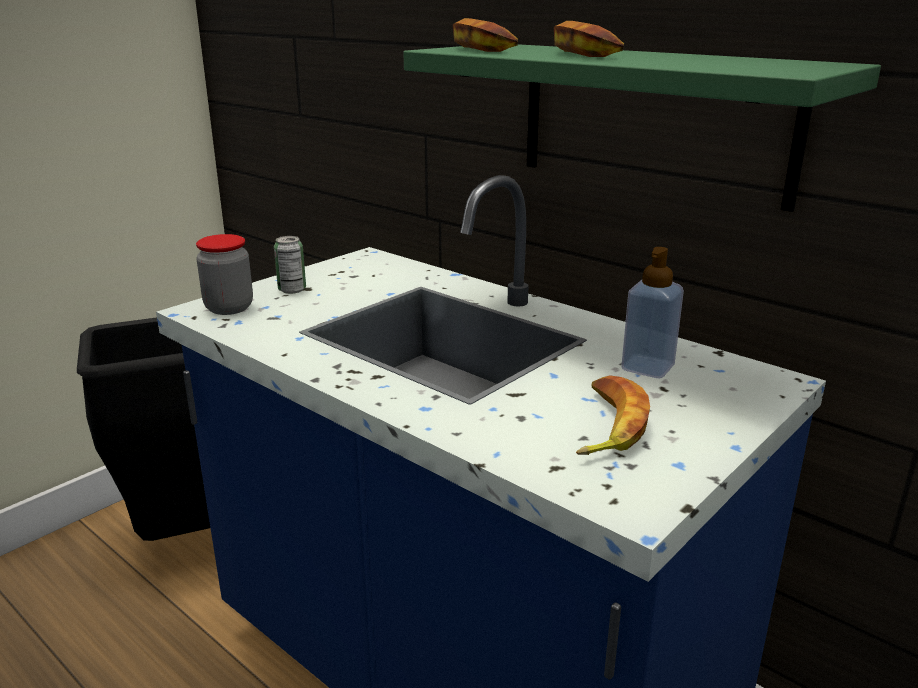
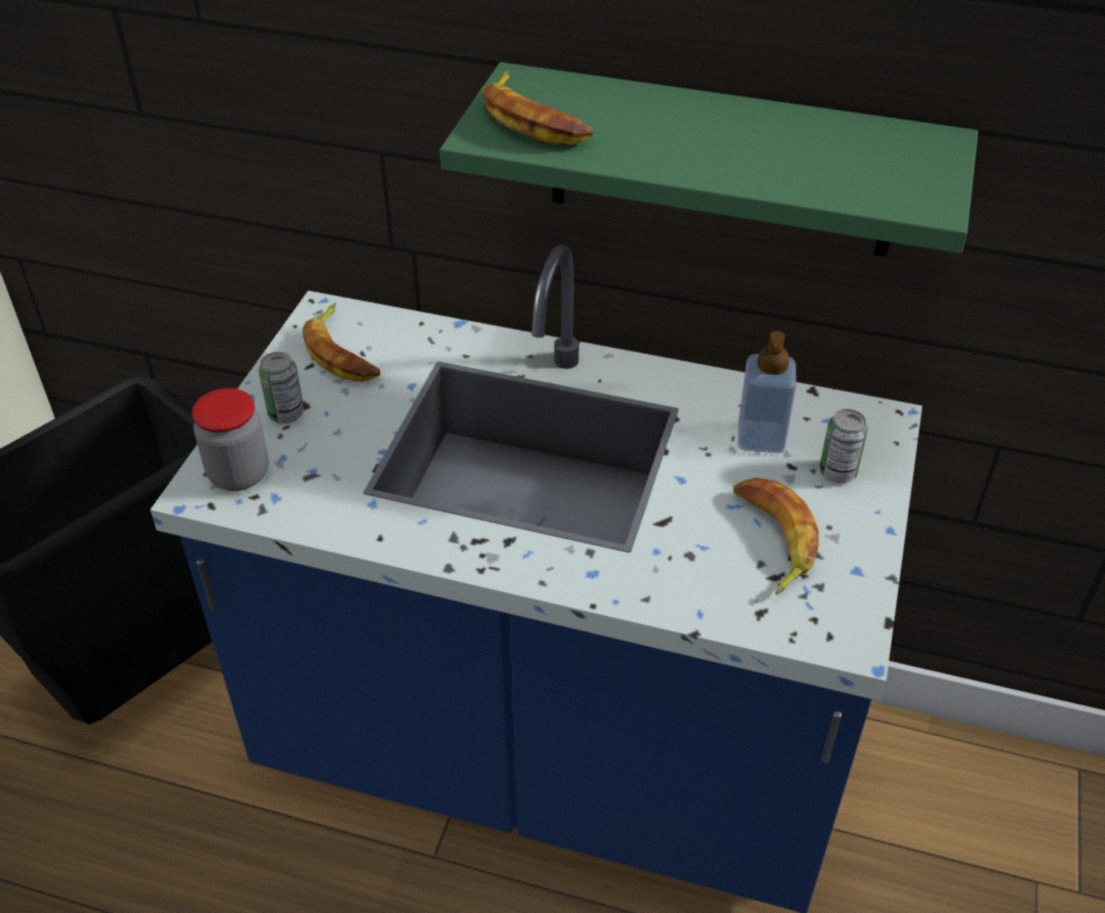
camera: 25 degrees left, 20 degrees up
(590, 53) = (672, 130): banana -> banana (343, 352)
(707, 401) = (837, 472): none -> can

